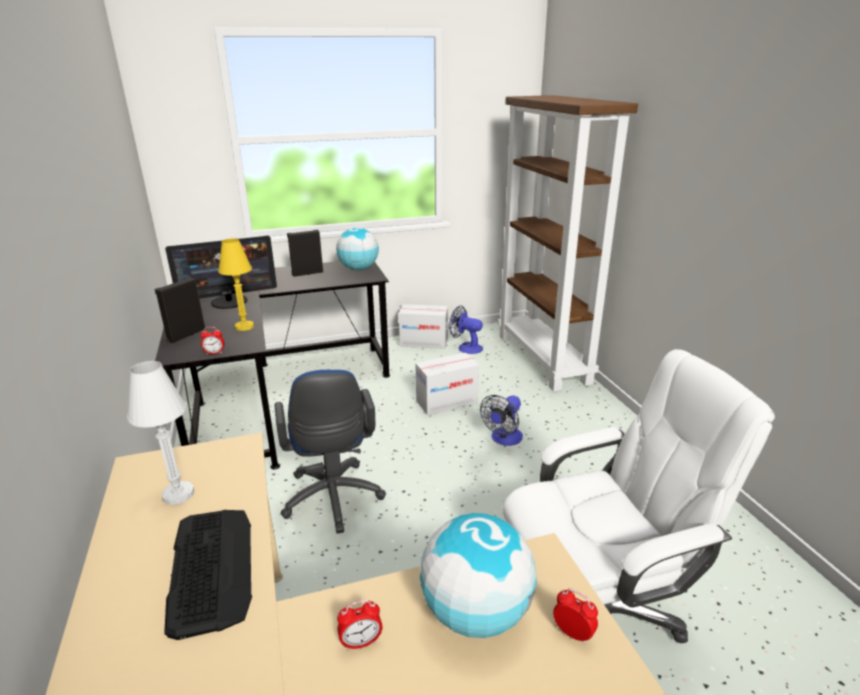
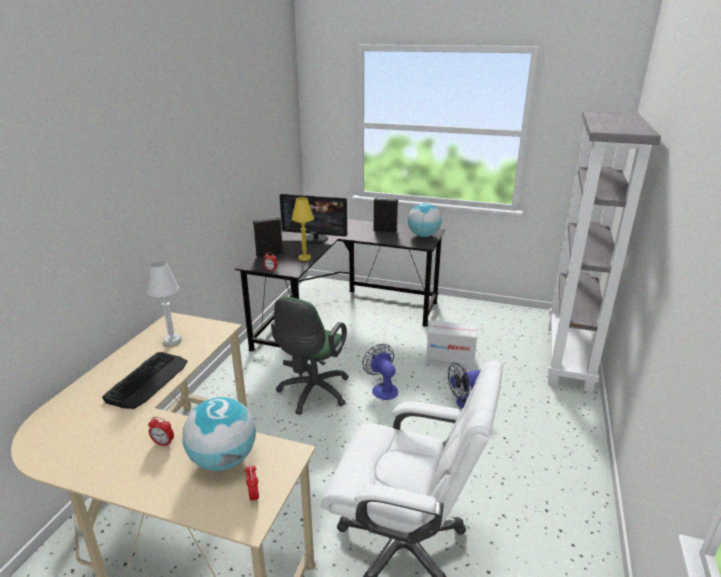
camera: 35 degrees right, 0 degrees up
(333, 501) = (312, 394): blue office chair -> green office chair
(424, 342) = (479, 309): cardboard box -> none
(466, 347) = (509, 324): fan -> fan (382, 388)
(544, 359) = (569, 355): brown bookcase -> grey bookcase

